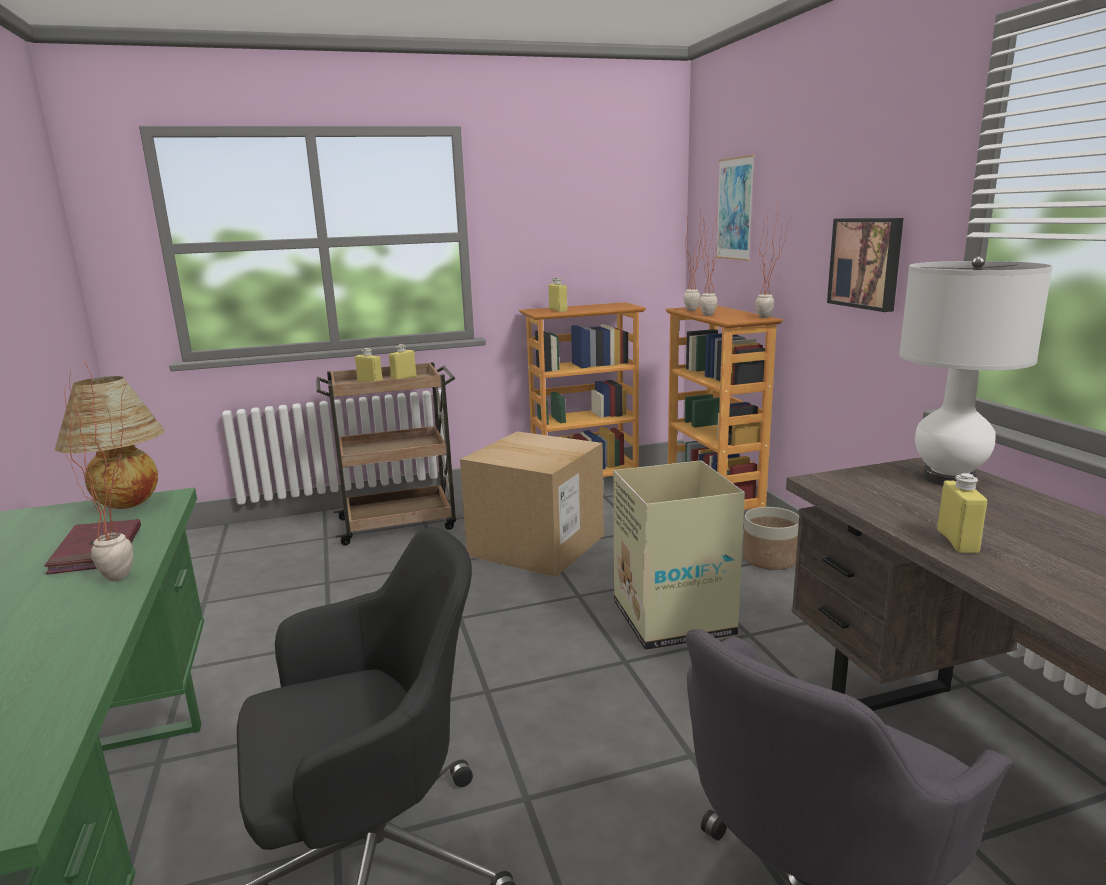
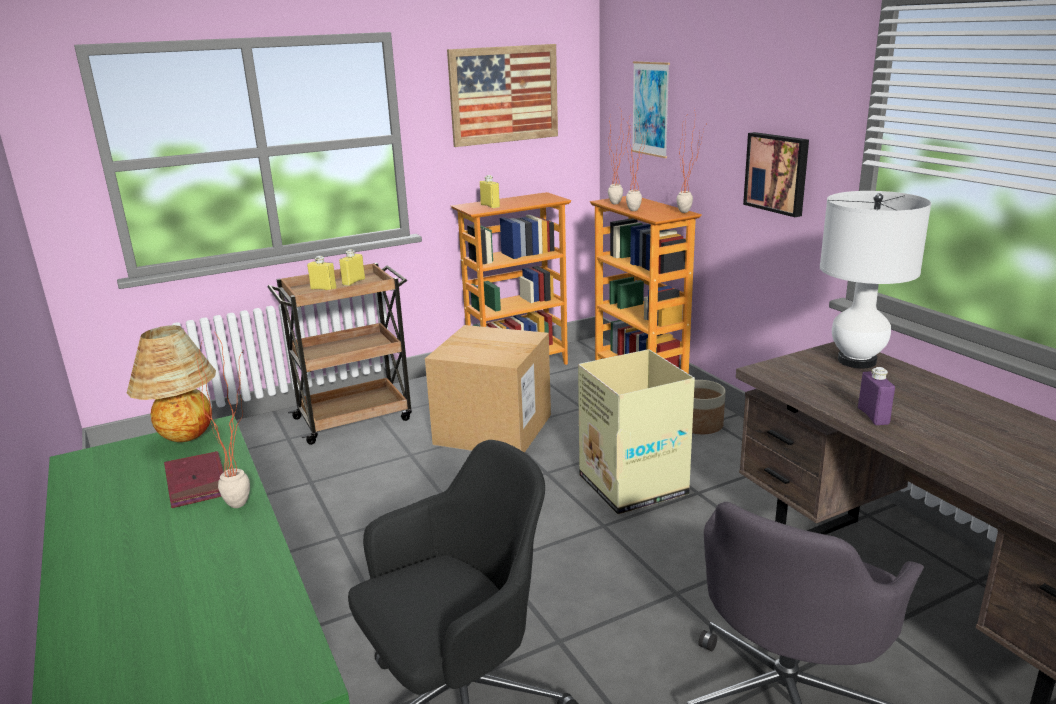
camera: 10 degrees left, 5 degrees up
(581, 196) = (504, 94): none -> picture
(957, 541) = (873, 416): yellow bottle -> purple bottle

